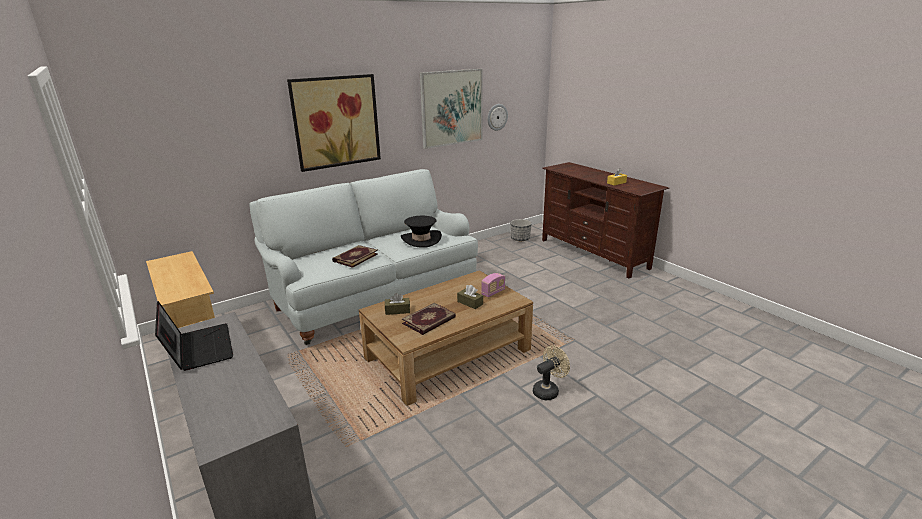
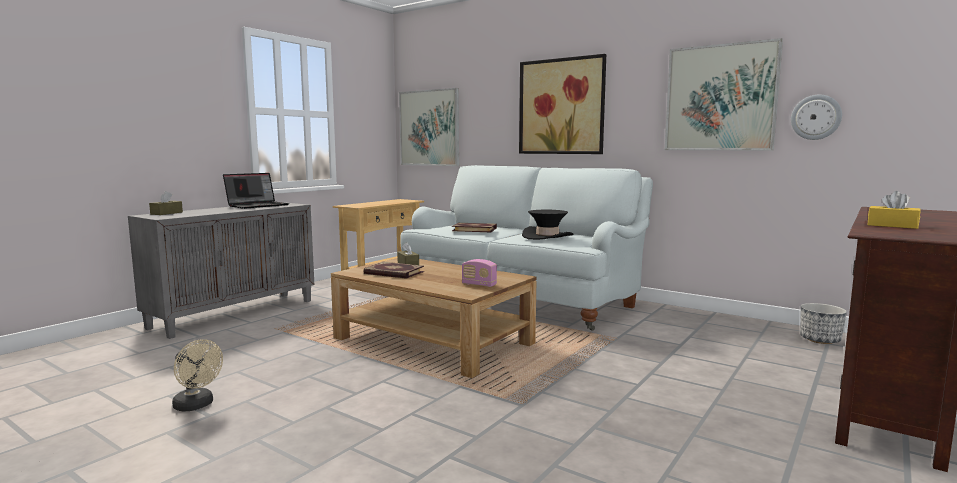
camera: 70 degrees right, 15 degrees down
(159, 162) = (429, 128): none -> picture
(470, 303) = (444, 280): brown tissue box -> brown tissue box (166, 213)
(548, 390) = (382, 397): beige fan -> beige fan (197, 405)

